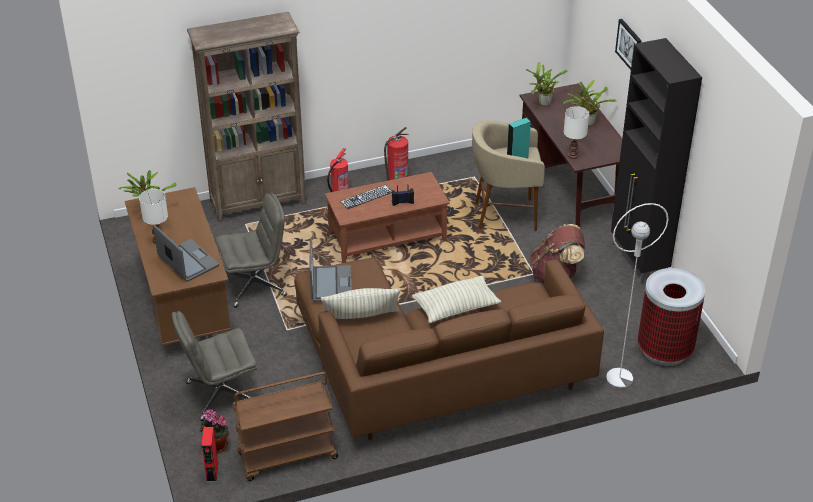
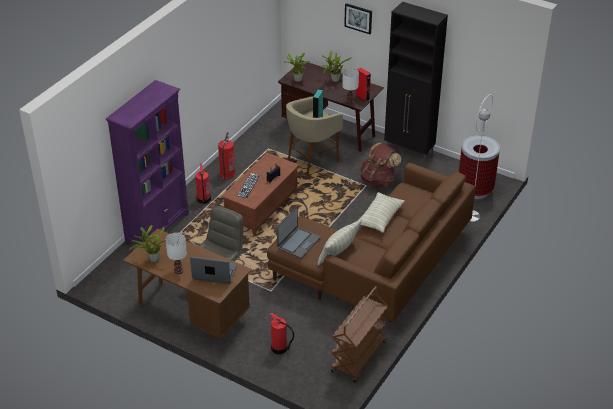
camera: 40 degrees left, 0 degrees up
(212, 472) = (329, 391): red speaker -> red speaker (362, 97)
(216, 446) = (313, 377): potted plant -> none
(221, 394) = (279, 348): grey office chair -> fire extinguisher
(259, 202) = (158, 228): brown bookcase -> purple bookcase
(330, 284) = (298, 243): laptop -> laptop turned 75 degrees clockwise

